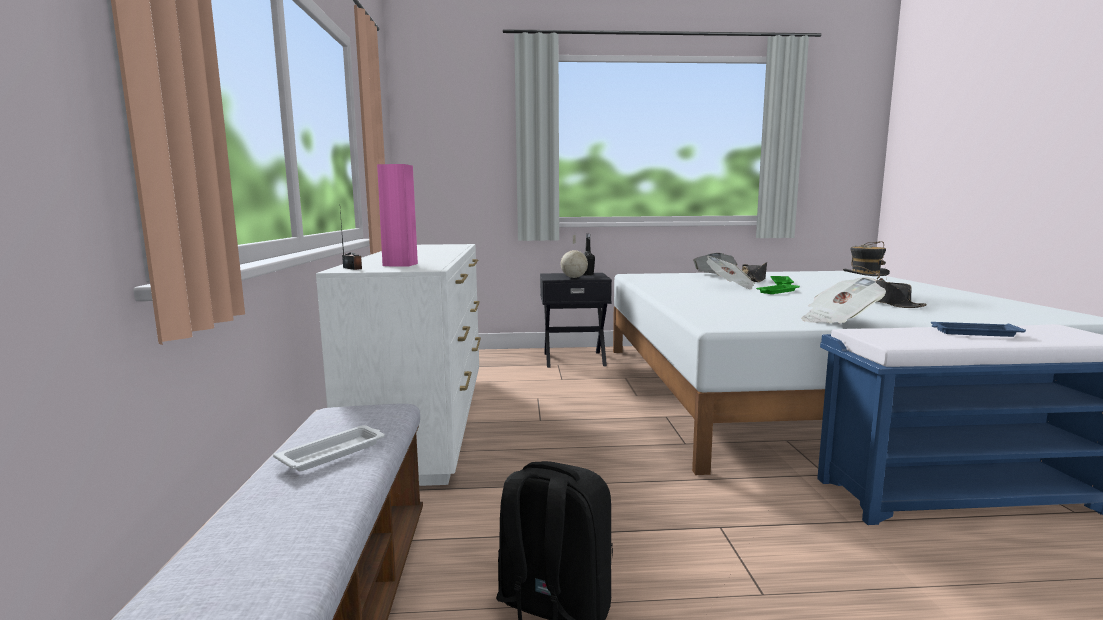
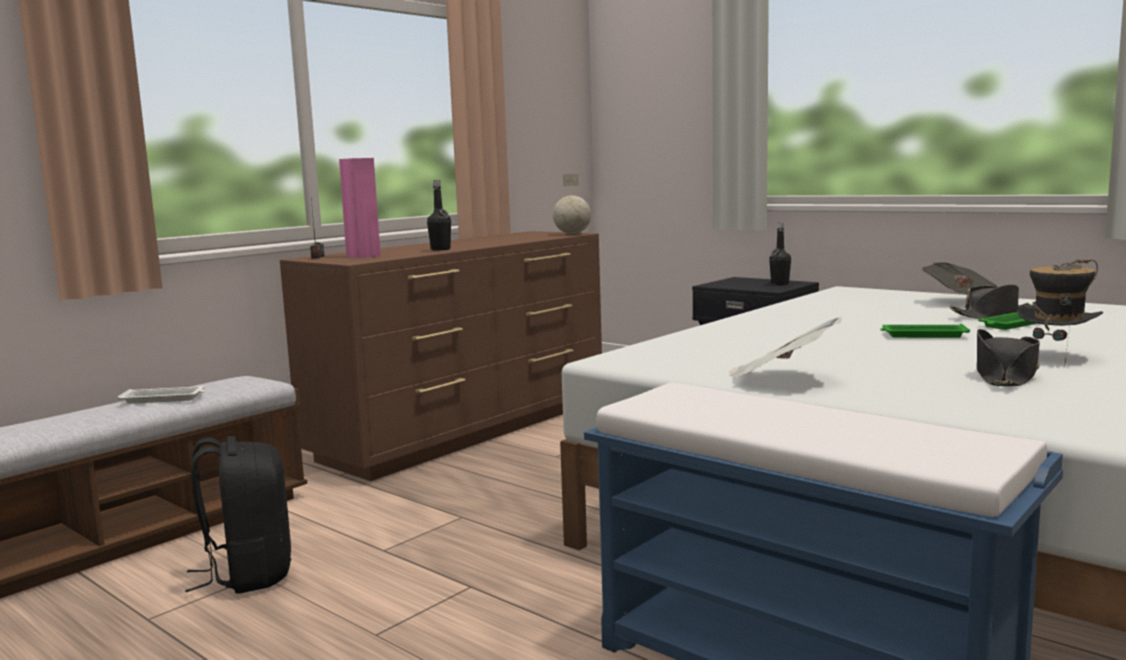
camera: 45 degrees right, 0 degrees up
(427, 420) = (467, 430): white dresser -> brown dresser
(436, 257) = (440, 249): none -> black bottle
(574, 277) = (743, 286): globe -> globe (573, 234)
(730, 286) = (896, 320): newspaper -> none
(973, 333) = (806, 419): blue tray -> none

